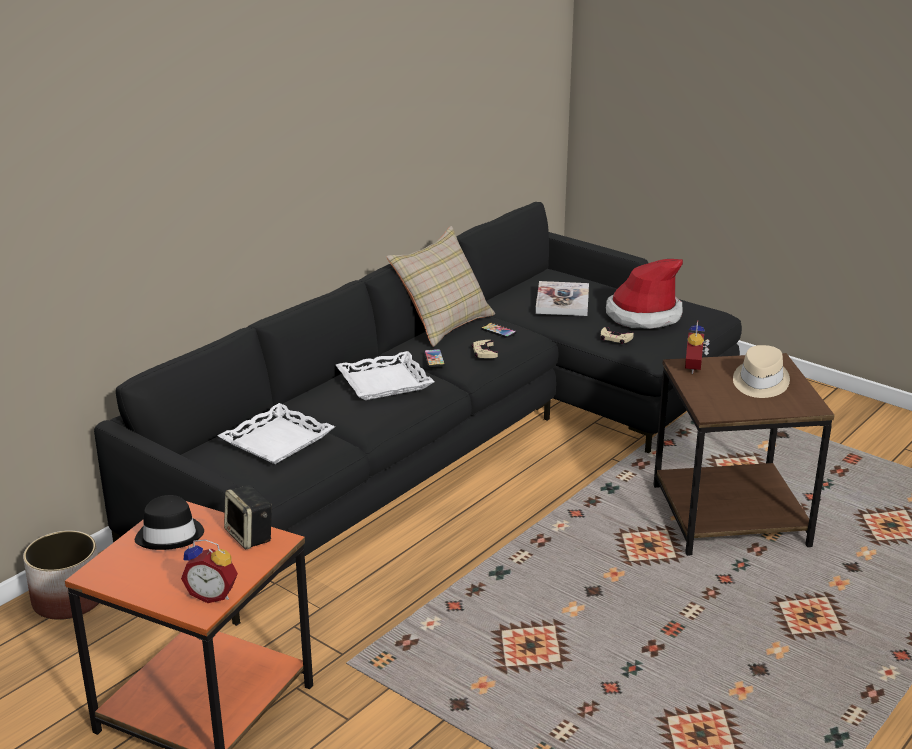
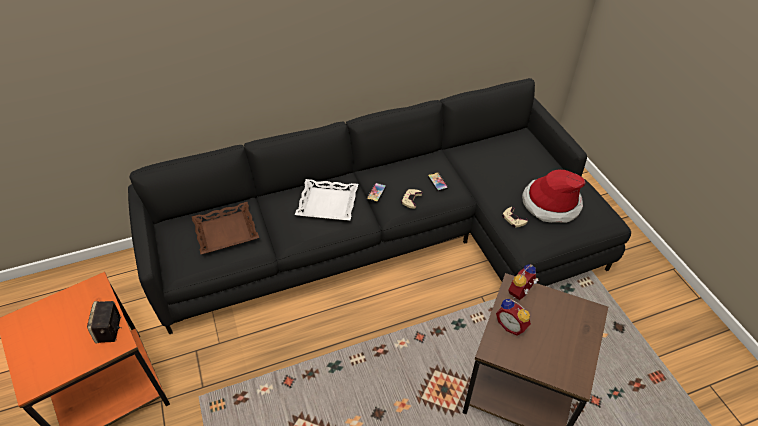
camera: 30 degrees right, 20 degrees up
(68, 600) = (110, 272): planter -> none
(170, 535) = (74, 307): black hat -> none
(213, 594) = (48, 375): alarm clock -> alarm clock (511, 325)
(277, 441) = (226, 232): white tray -> brown tray
(443, 324) = (409, 160): beige pillow -> none
(562, 301) = (504, 167): book -> none
(759, 382) = (558, 333): beige hat -> none

